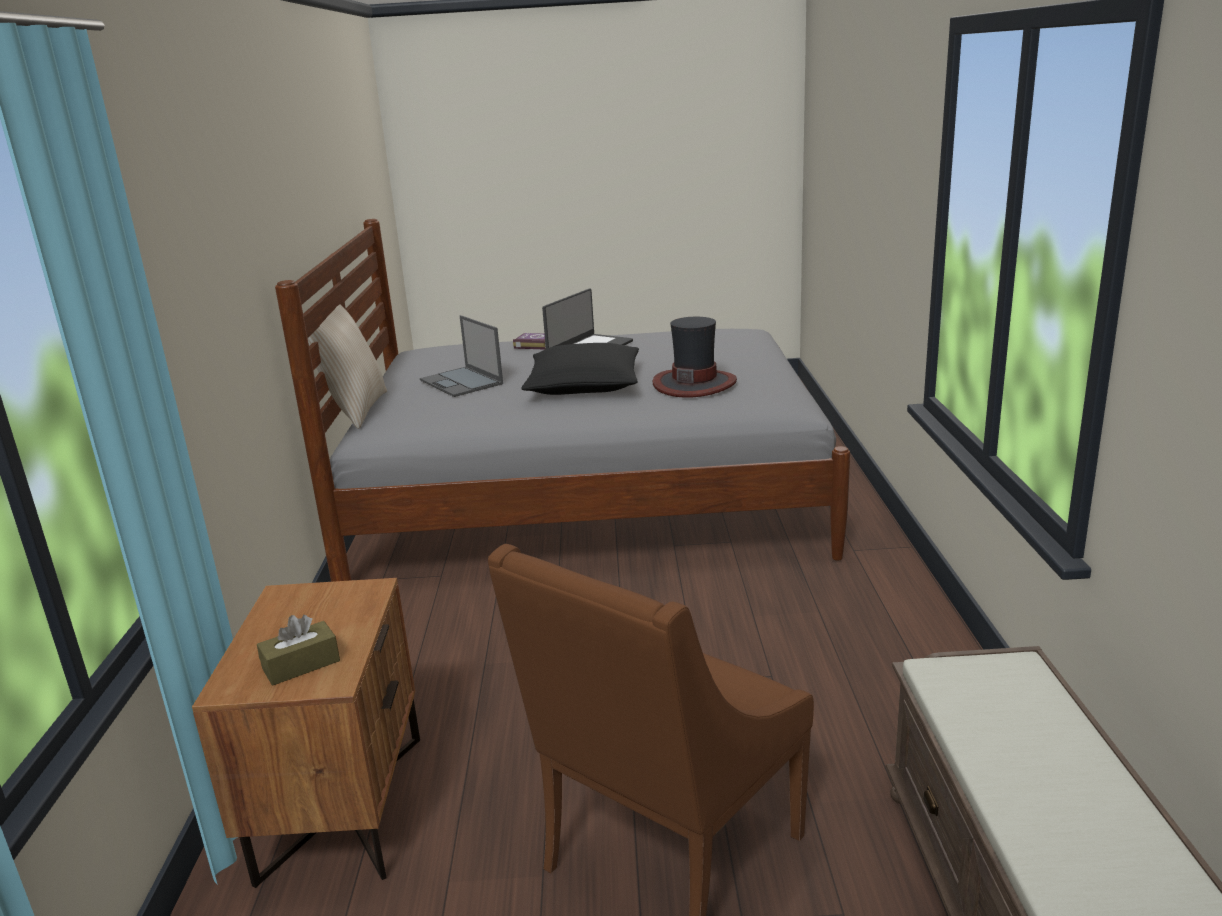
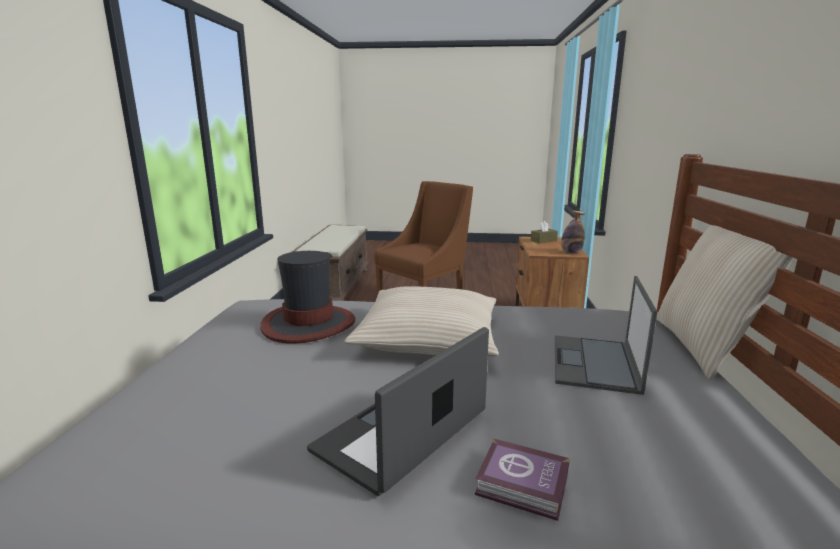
camera: 175 degrees left, 5 degrees down
(290, 598) = (571, 253): none -> bottle
(462, 382) = (595, 364): laptop -> laptop turned 135 degrees counterclockwise
(584, 385) = (429, 338): black pillow -> beige pillow

